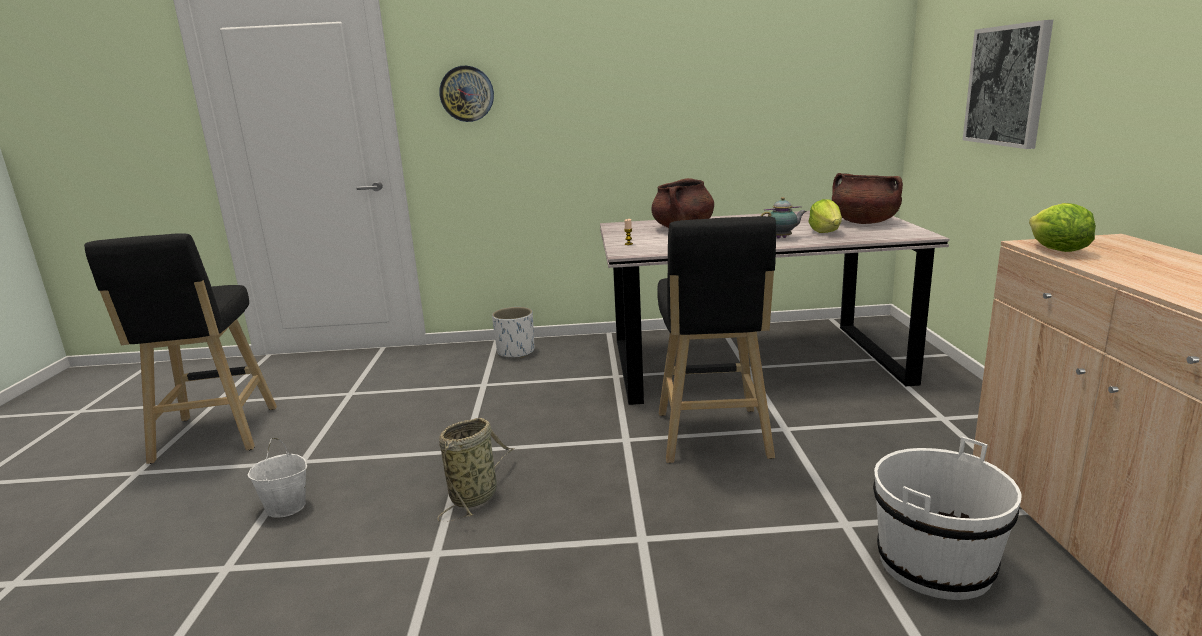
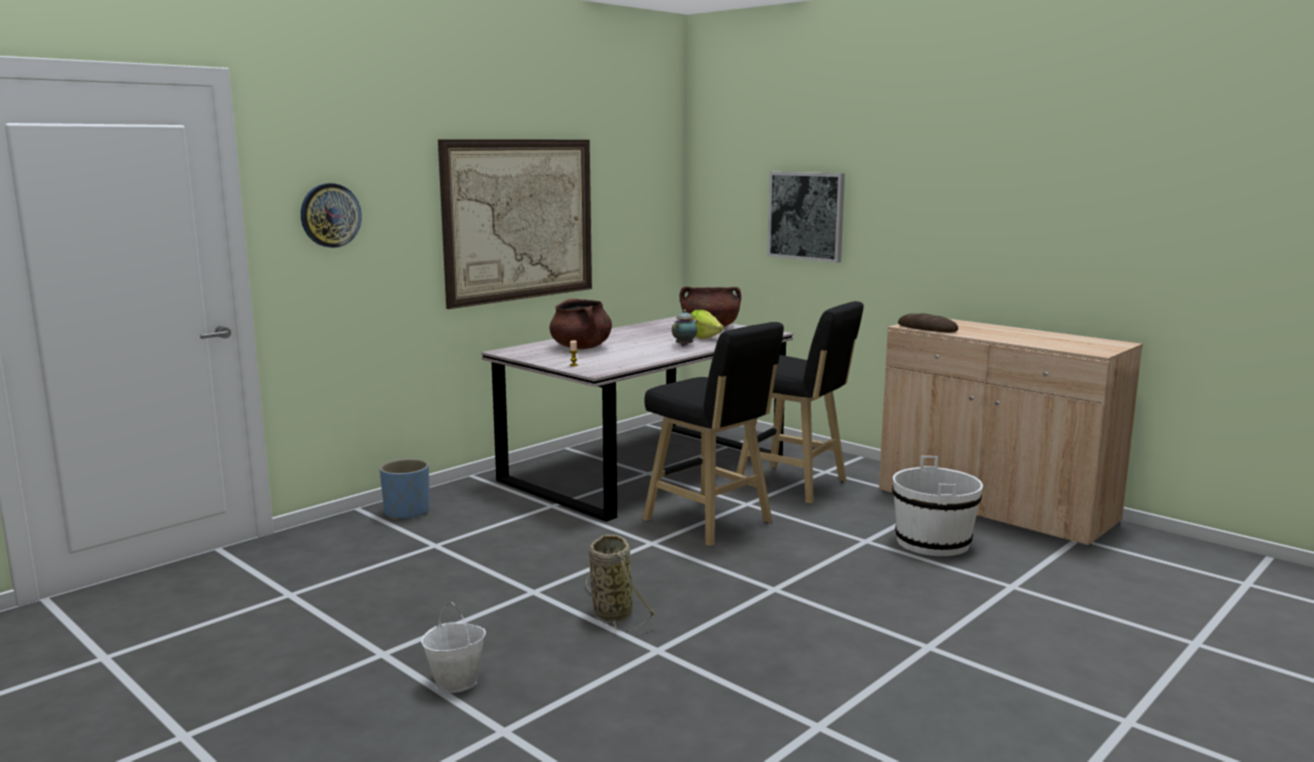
camera: 45 degrees left, 5 degrees down
(214, 437) = (205, 679): black stool -> black stool (795, 485)
(516, 352) = (407, 512): white planter -> blue planter
(668, 98) = (519, 220): none -> picture
(1056, 250) = (927, 328): lettuce -> bread

